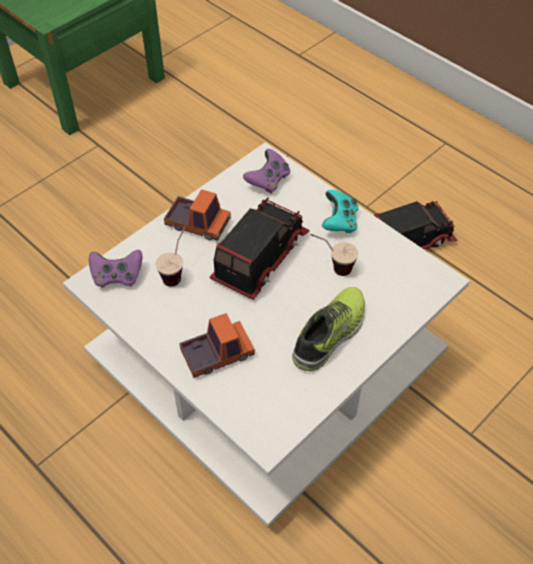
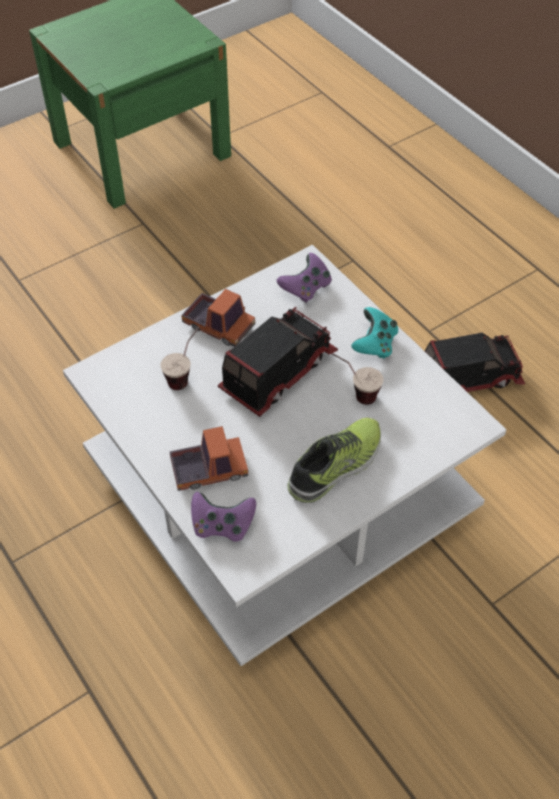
camera: 10 degrees right, 0 degrees up
(117, 277) = (120, 371): purple game controller -> purple game controller (222, 525)

